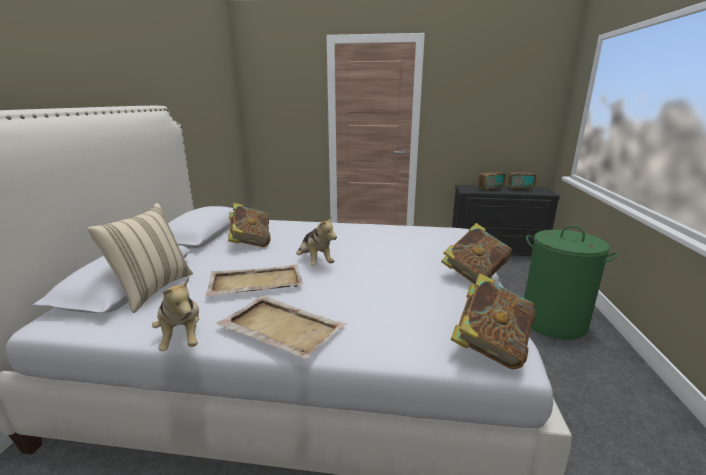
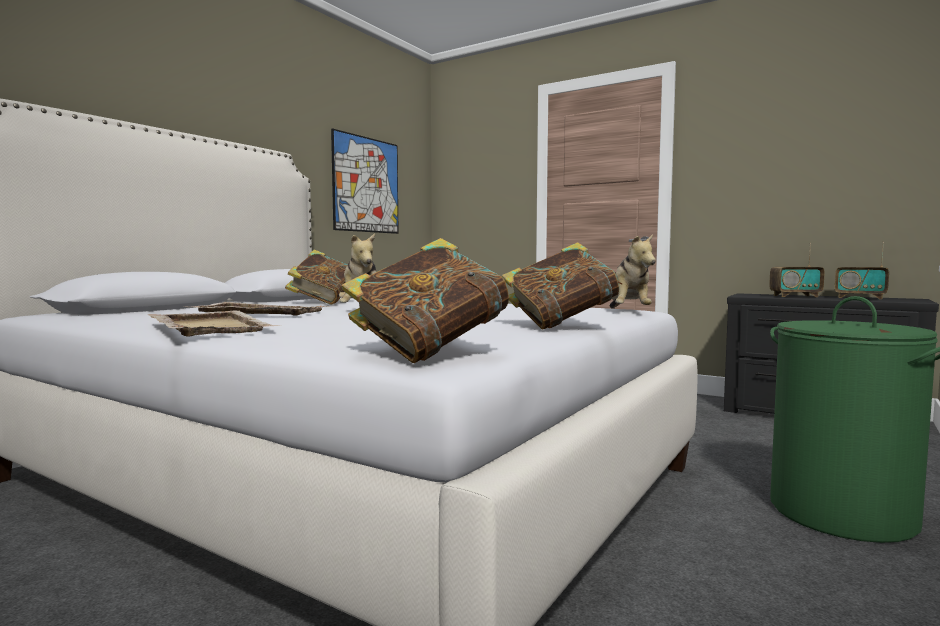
camera: 25 degrees right, 15 degrees down
(152, 290) = (154, 310): beige pillow -> none
(182, 338) = (107, 324): plush toy -> plush toy (627, 312)
(206, 114) = (366, 185): none -> picture

